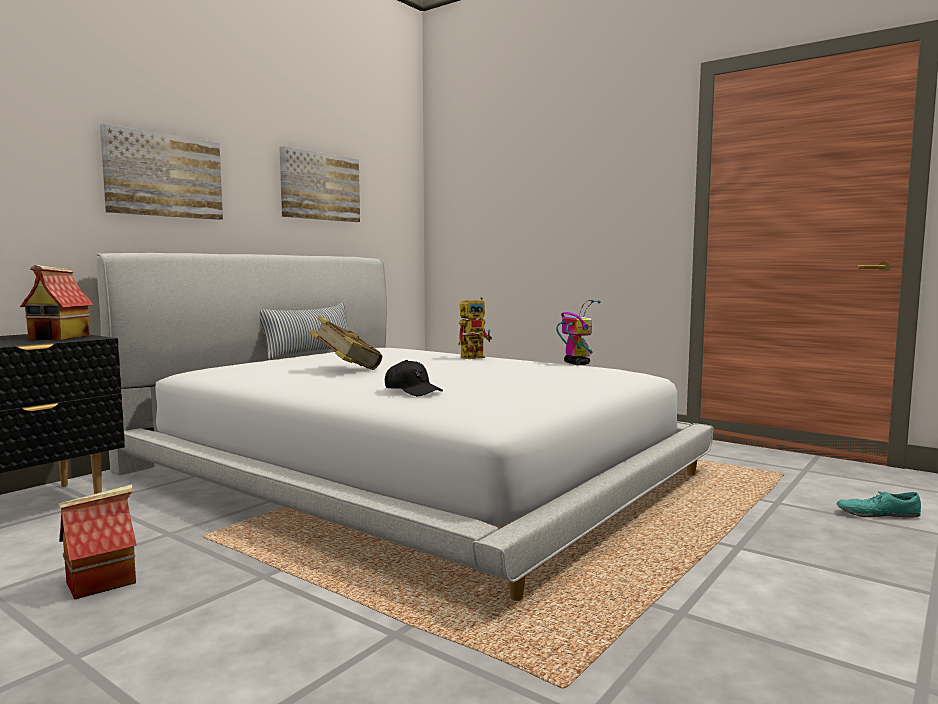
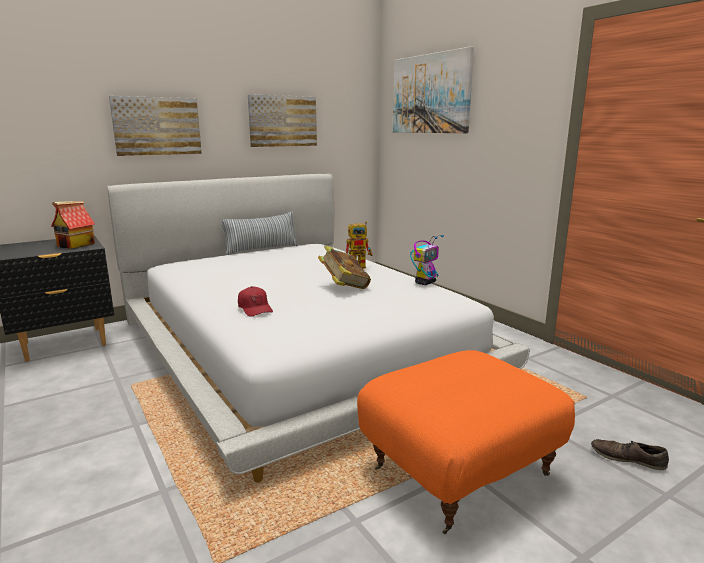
camera: 20 degrees right, 10 degrees up
(102, 581) = (55, 410): toy house -> none
(346, 370) = (250, 276): book -> book (344, 287)
(412, 391) = (255, 309): black cap -> red cap
(504, 161) = (430, 94): none -> picture
(576, 363) = (425, 283): toy robot -> toy robot turned 45 degrees clockwise
(735, 550) = (459, 470): none -> orange ottoman
(877, 514) = (627, 458): turquoise shoe -> brown shoe

